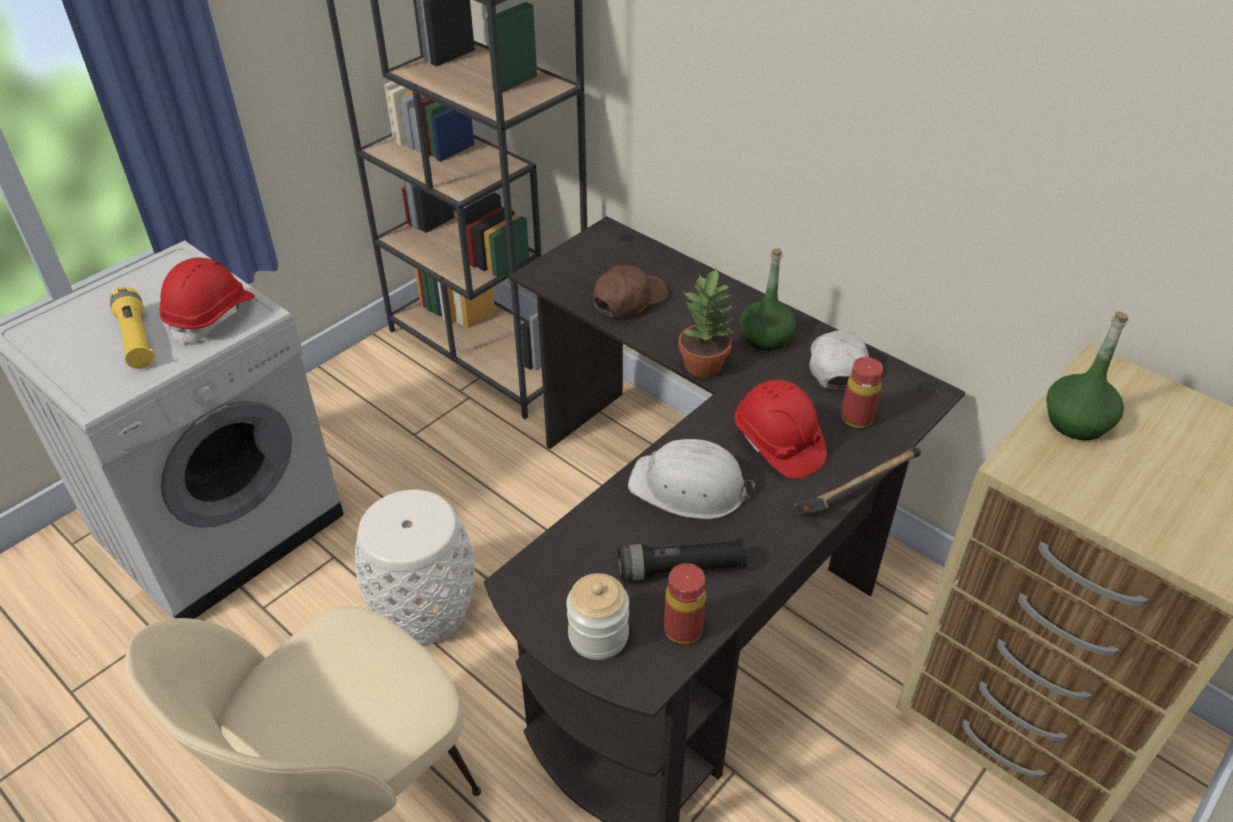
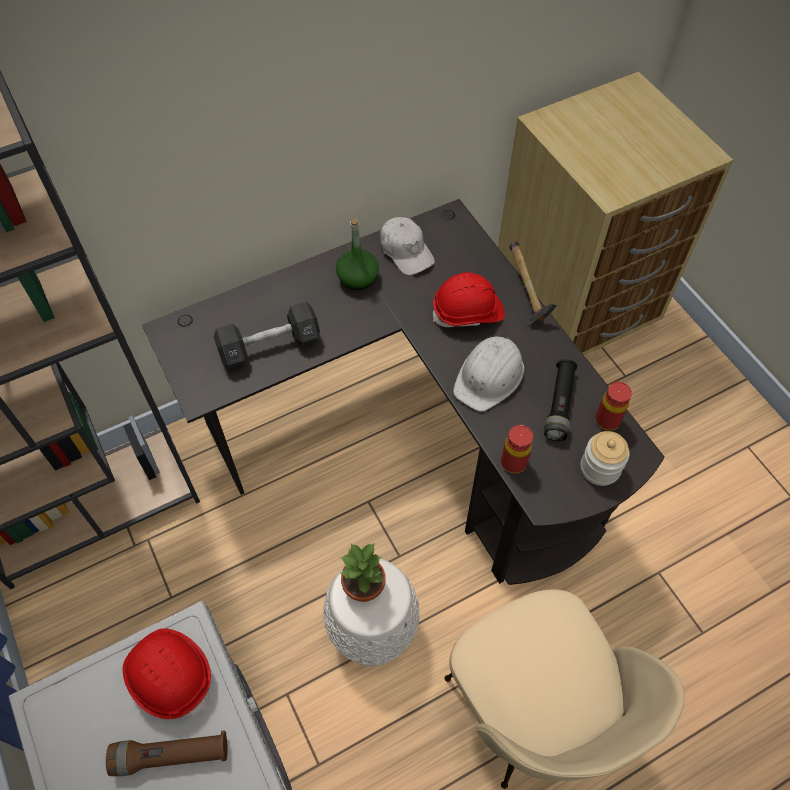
camera: 70 degrees left, 15 degrees up
(136, 339) = (171, 755): yellow flashlight -> brown flashlight
(629, 300) = (269, 345): brown cap -> black dumbbell
(704, 365) = (370, 324): potted plant -> potted plant (364, 586)
(836, 366) = (406, 251): white cap -> white cap turned 150 degrees counterclockwise
(856, 418) = (461, 262): red bottle -> red bottle (513, 462)
(1076, 422) = (582, 155): green bottle -> none

